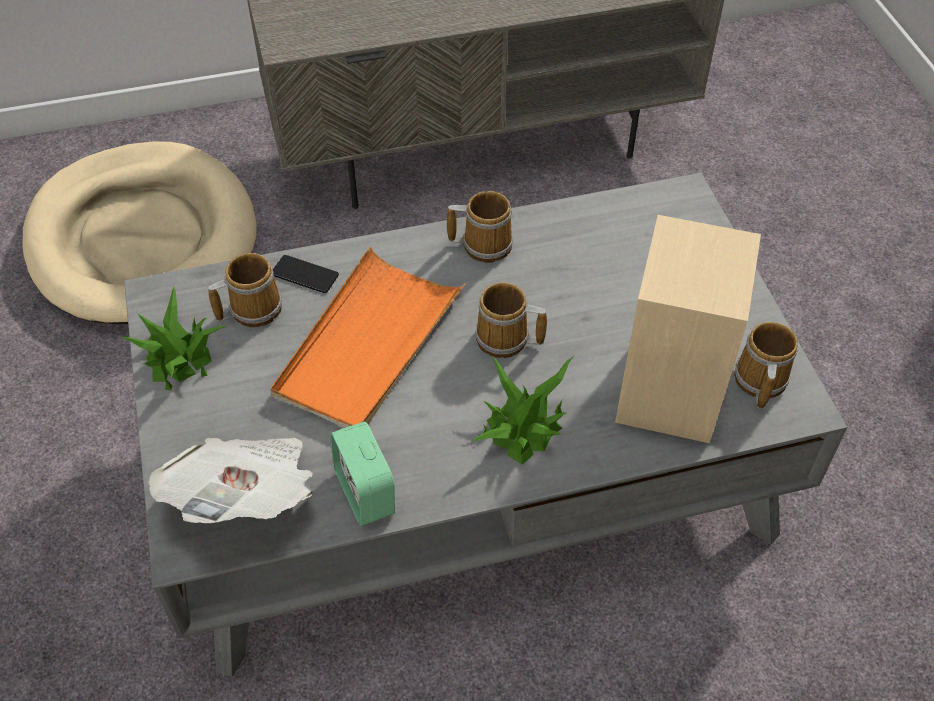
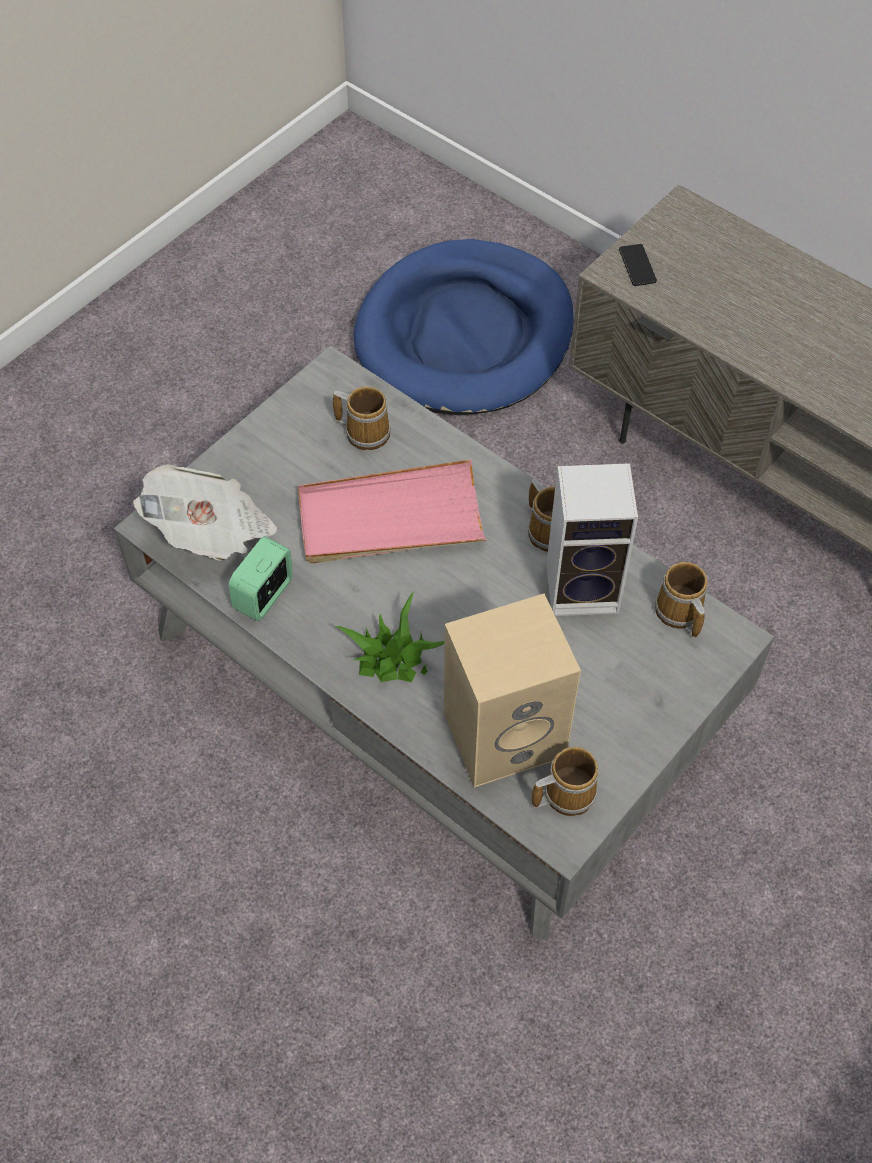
camera: 55 degrees right, 5 degrees up
(143, 239) = (465, 335): beige dog bed -> blue dog bed
(178, 357) = (290, 420): potted plant -> none
(304, 275) = (422, 440): phone -> phone (637, 265)
(368, 345) = (390, 518): orange tray -> pink tray
(505, 340) = (464, 599): mug -> mug (678, 612)
(562, 254) = (585, 587): none -> speaker

